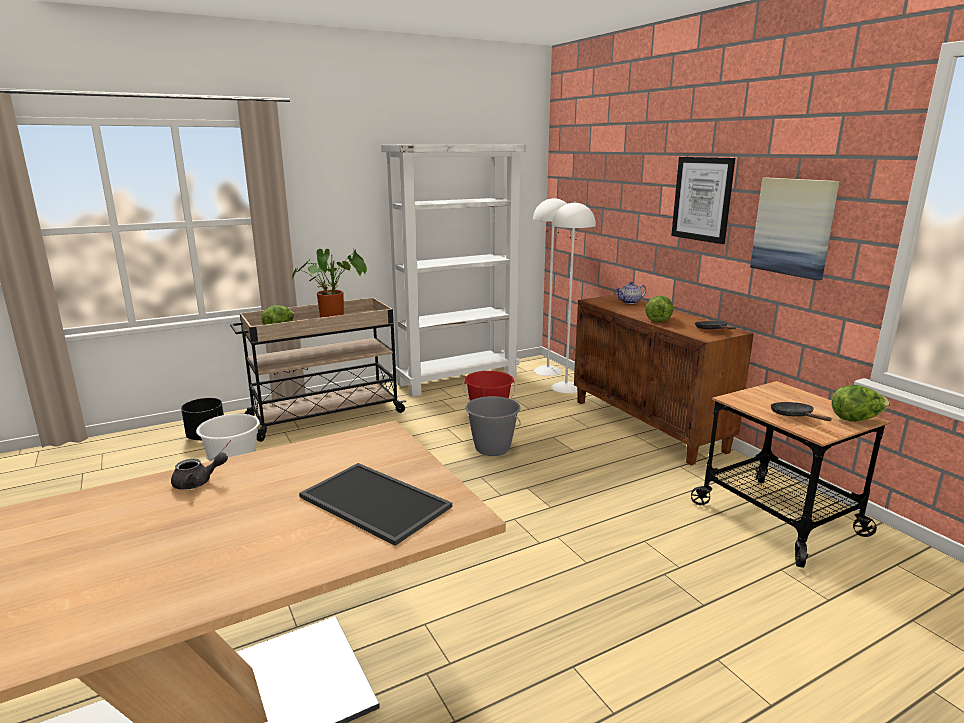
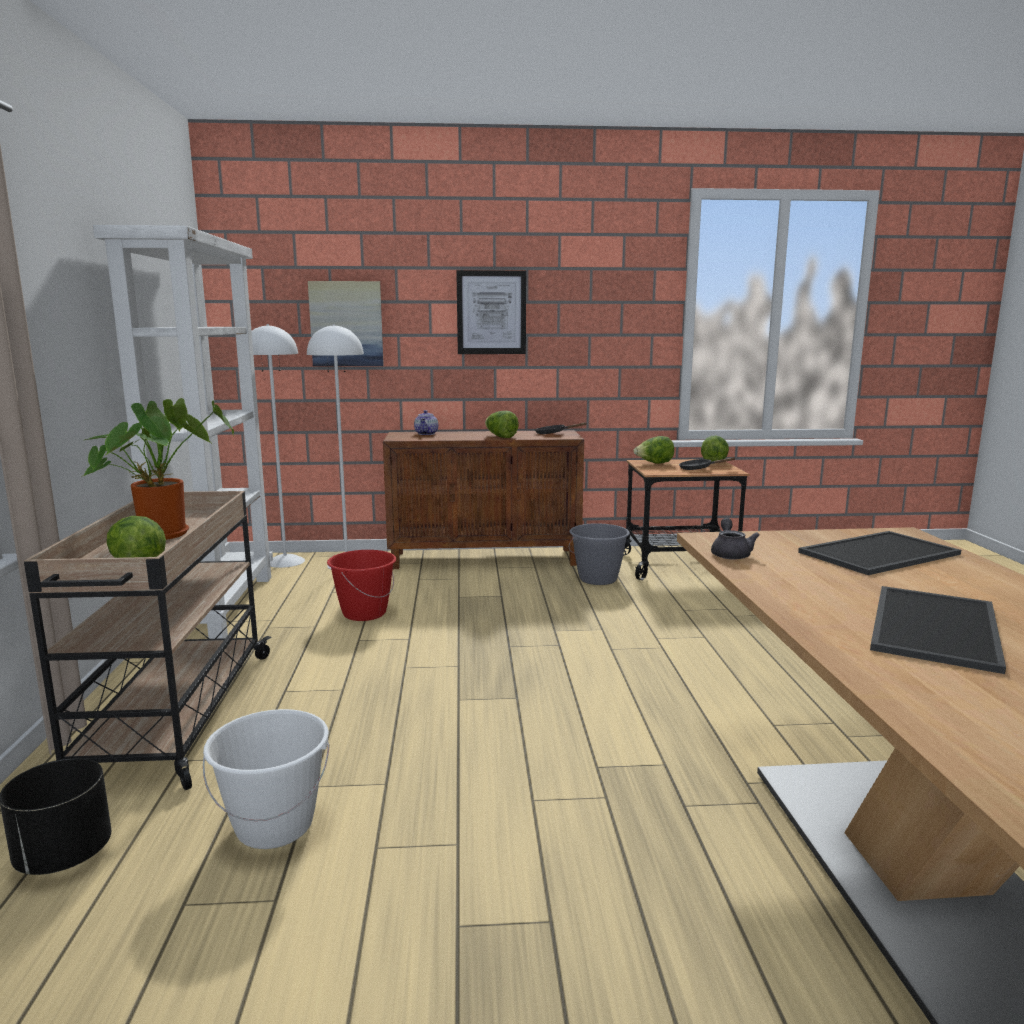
camera: 65 degrees left, 5 degrees down
(170, 522) = (931, 626): none -> tray
(198, 482) = (826, 613): grey teapot -> grey teapot (730, 554)
(492, 448) = (449, 628): grey bucket -> grey bucket (598, 579)
(780, 394) = (654, 463): none -> lettuce
(793, 227) = (596, 329): picture -> picture (346, 324)

